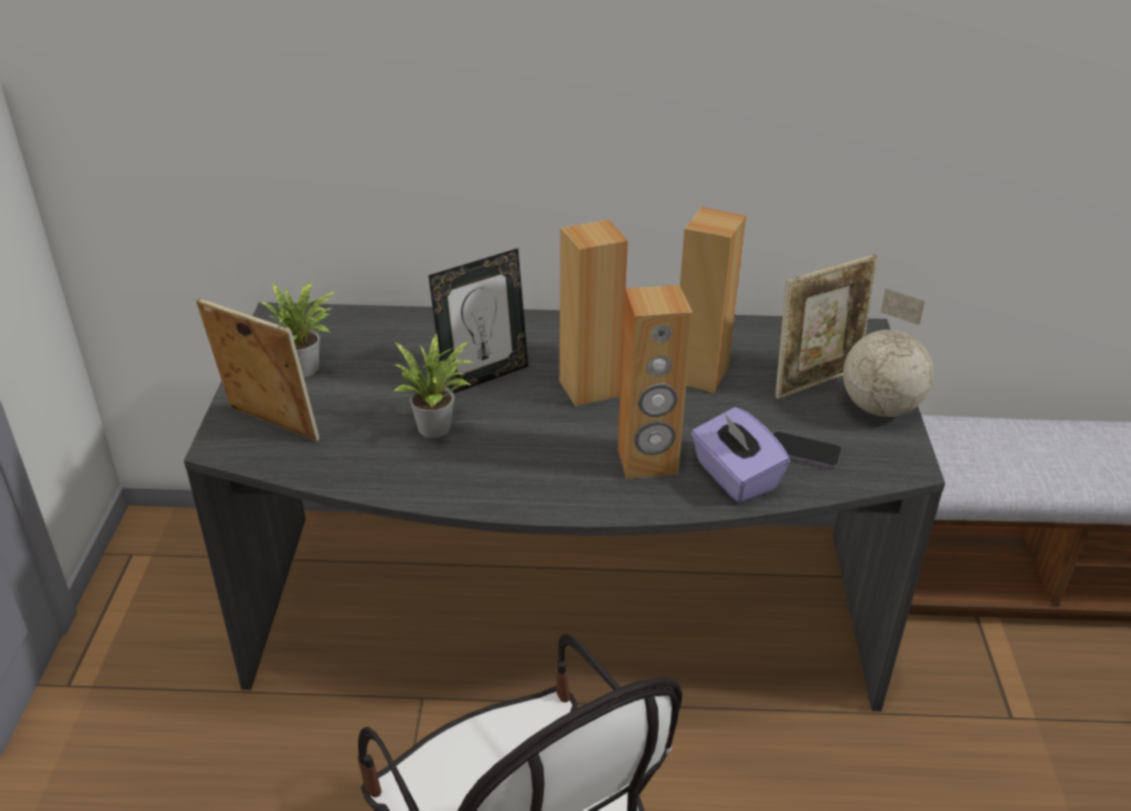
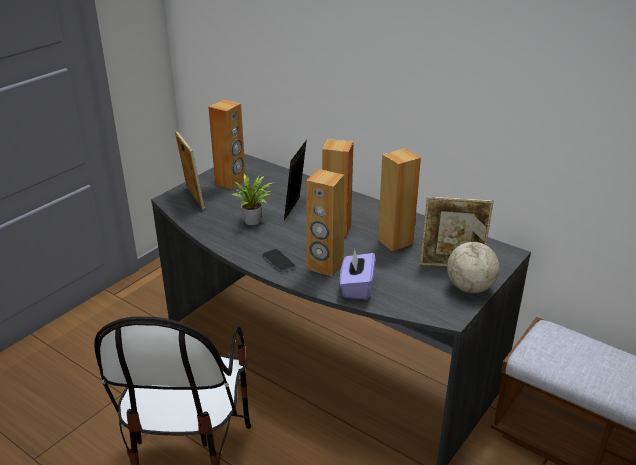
camera: 35 degrees right, 5 degrees down
(307, 368) = (231, 182): potted plant -> brown speaker
(483, 377) = (295, 209): picture frame -> picture frame turned 105 degrees clockwise
(803, 452) = (403, 291): phone -> phone (278, 261)

